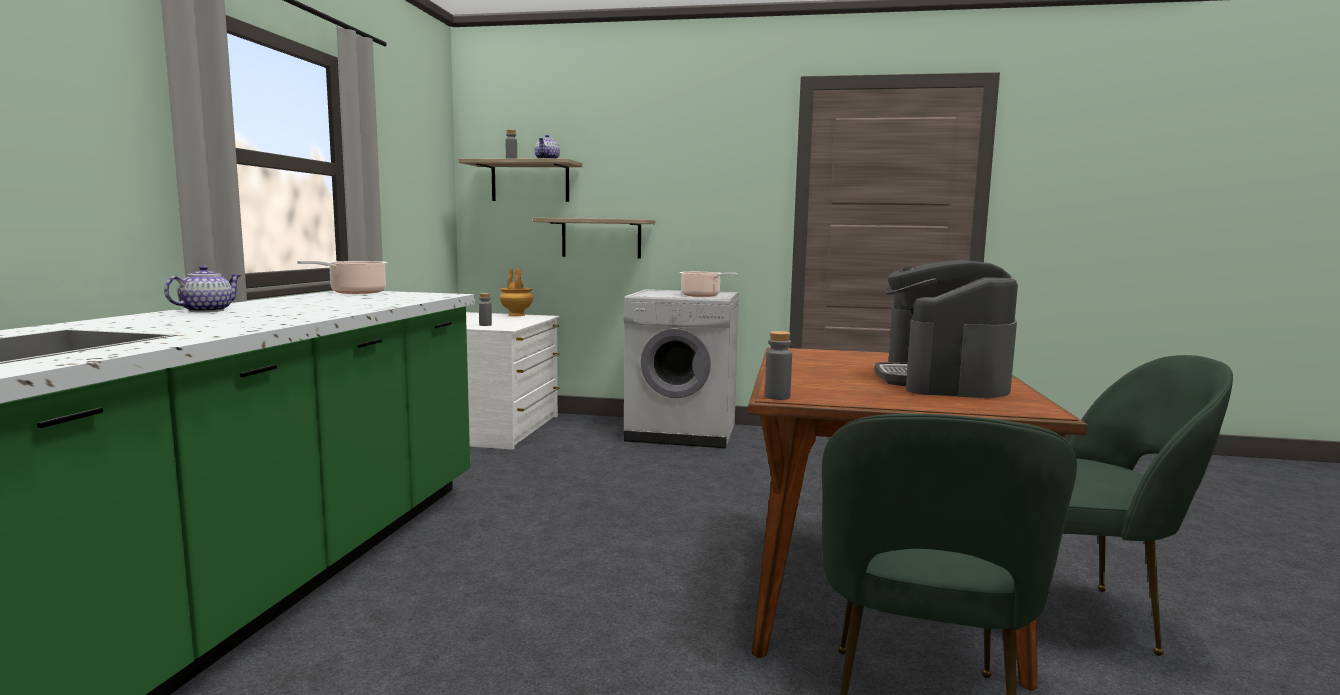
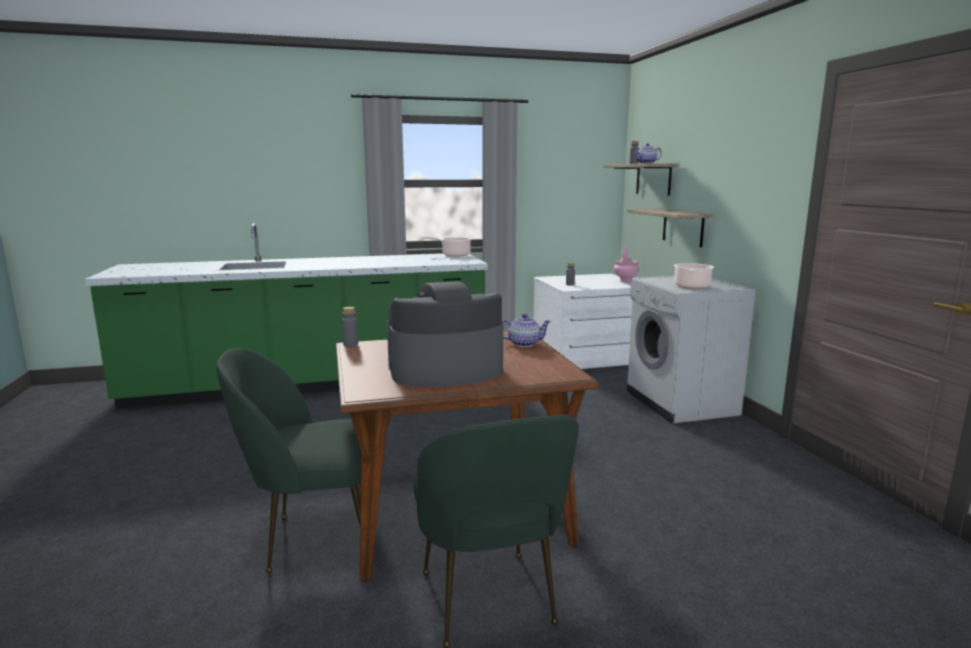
camera: 65 degrees right, 5 degrees up
(205, 310) = (353, 258): teapot -> teapot (523, 344)
(516, 315) = (625, 281): brown vase -> pink vase

